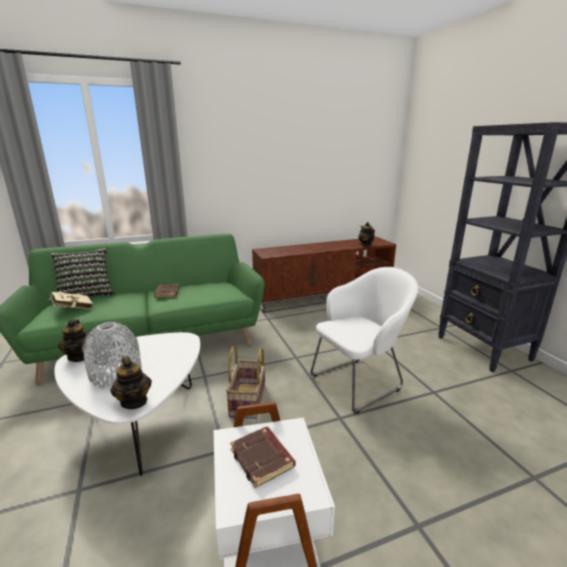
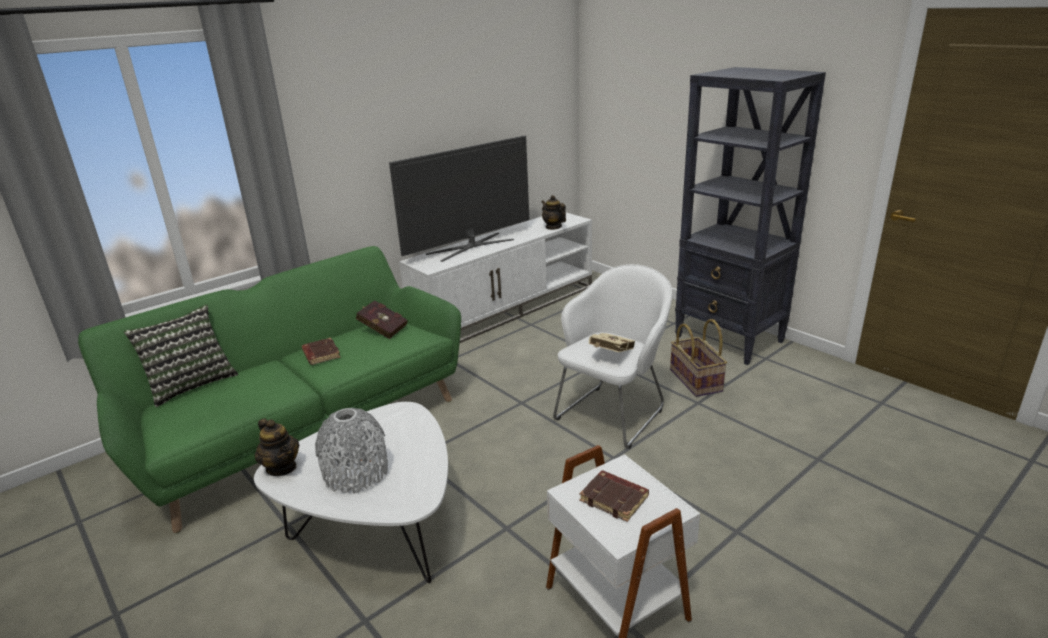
camera: 20 degrees left, 5 degrees up
(71, 309) = (196, 410): beige book -> beige book (610, 355)
(134, 401) = (413, 495): teapot -> none
(215, 286) = (382, 329): none -> red book
(248, 400) = (497, 469): basket -> basket (696, 380)
(302, 247) = (471, 246): none -> television
(324, 295) = (506, 309): brown tv stand -> white tv stand

